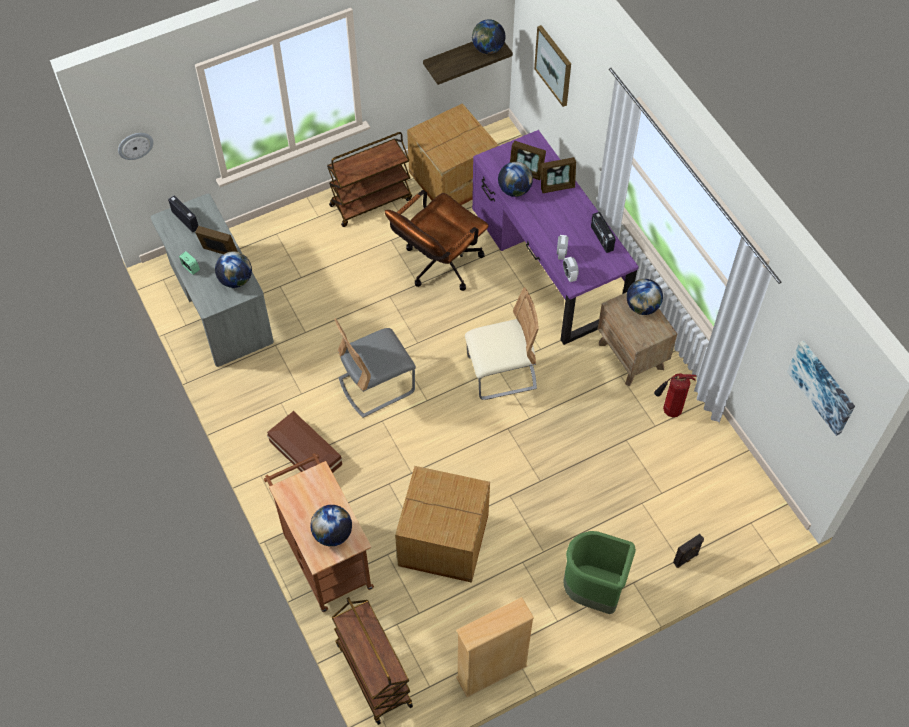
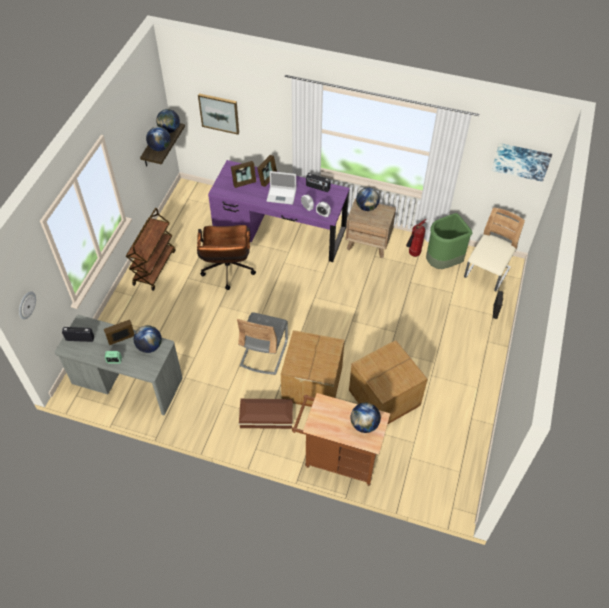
camera: 45 degrees left, 5 degrees down
(373, 674) = (428, 492): brown cart -> none
(451, 179) = (185, 227): cardboard box -> cardboard box (311, 384)
(491, 672) = (478, 437): beige bookcase -> none
(501, 373) = (319, 298): beige chair -> beige chair (487, 273)
(514, 190) = (248, 195): globe -> globe (160, 148)
(550, 218) = (282, 195): none -> laptop
(593, 592) = (477, 361): green trash can -> green trash can (442, 263)

